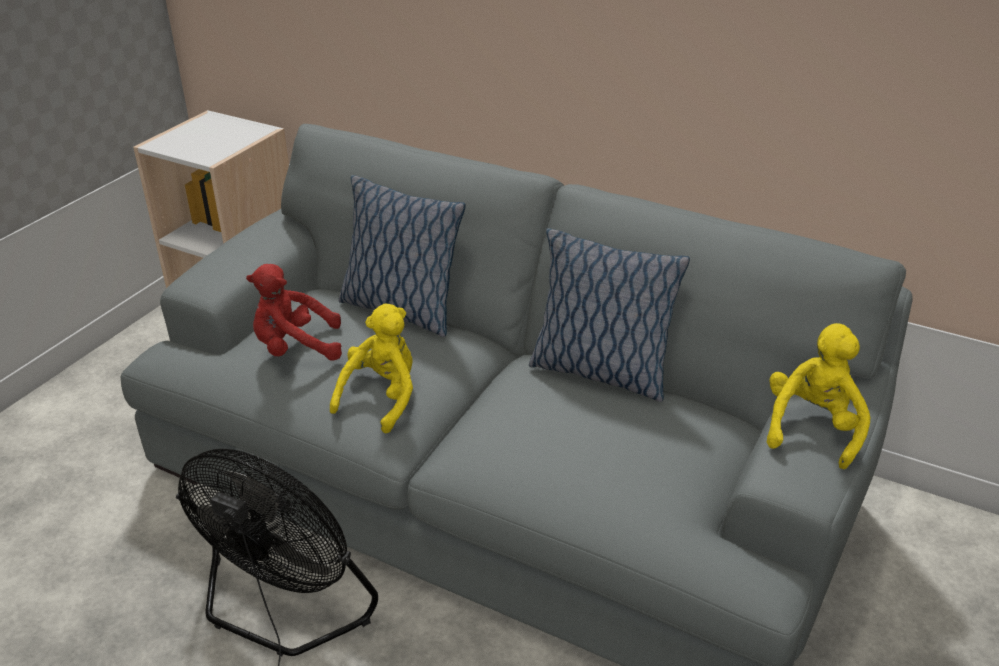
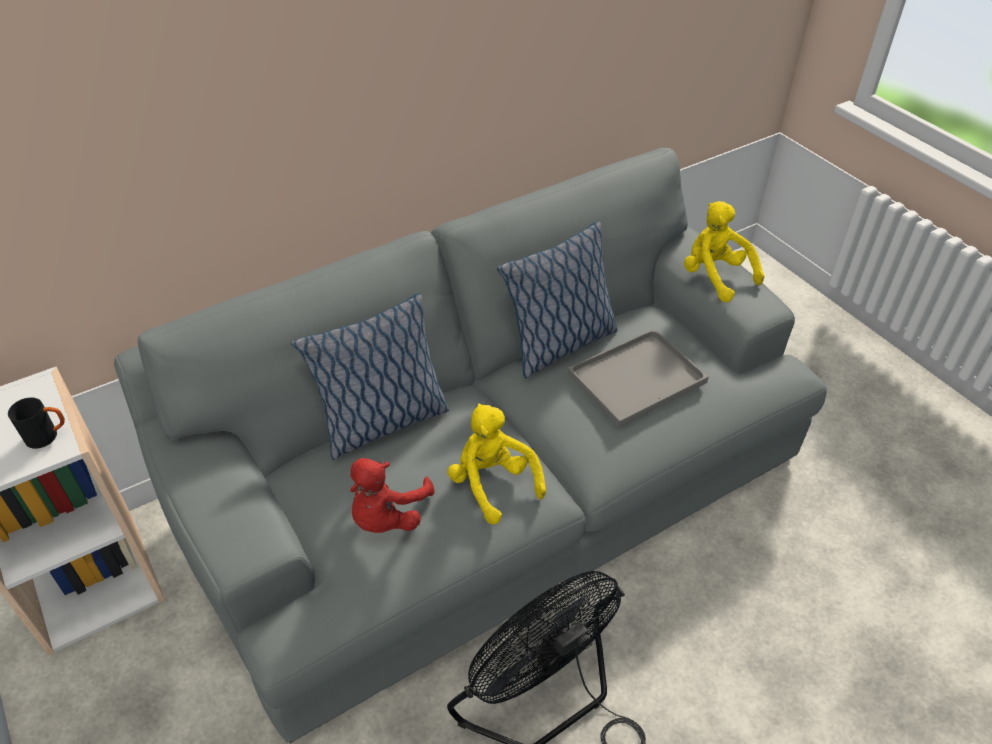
camera: 60 degrees left, 10 degrees up
(217, 151) = (48, 436): none -> black mug
(601, 436) = (638, 376): none -> grey tray

